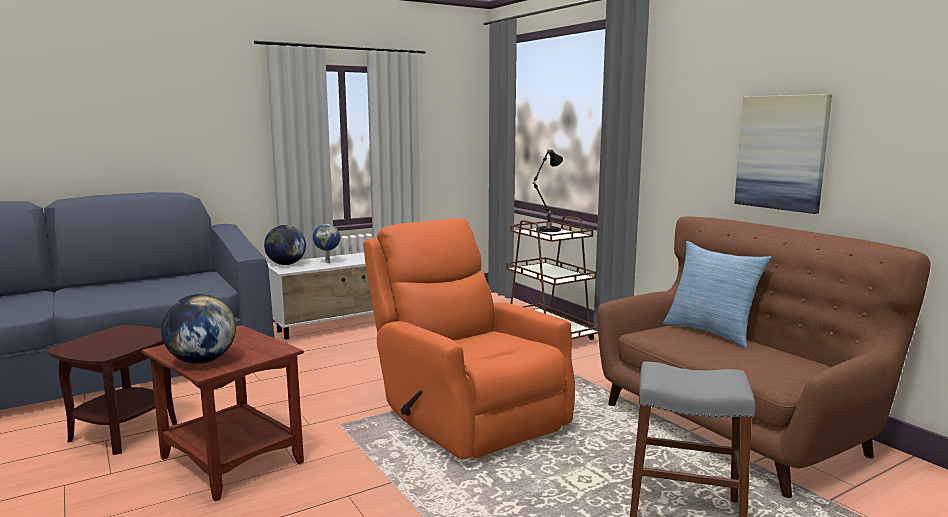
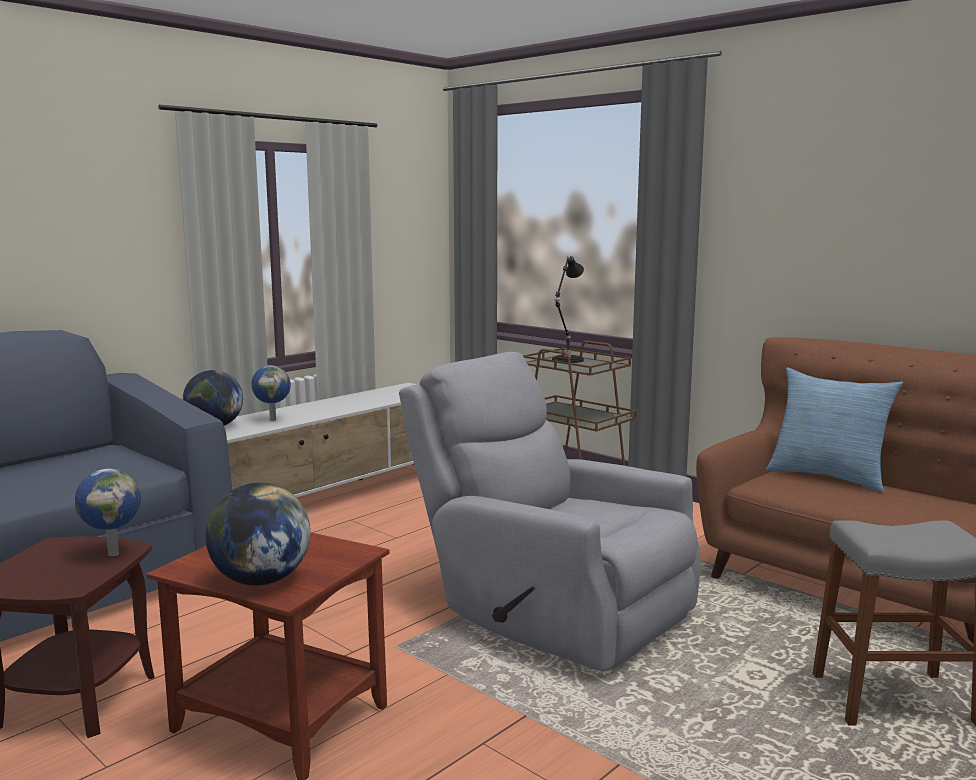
camera: 15 degrees left, 0 degrees up
(147, 337) = (113, 553): none -> globe
(465, 414) = (550, 610): orange armchair -> grey armchair
(781, 152) = (890, 258): picture -> none

